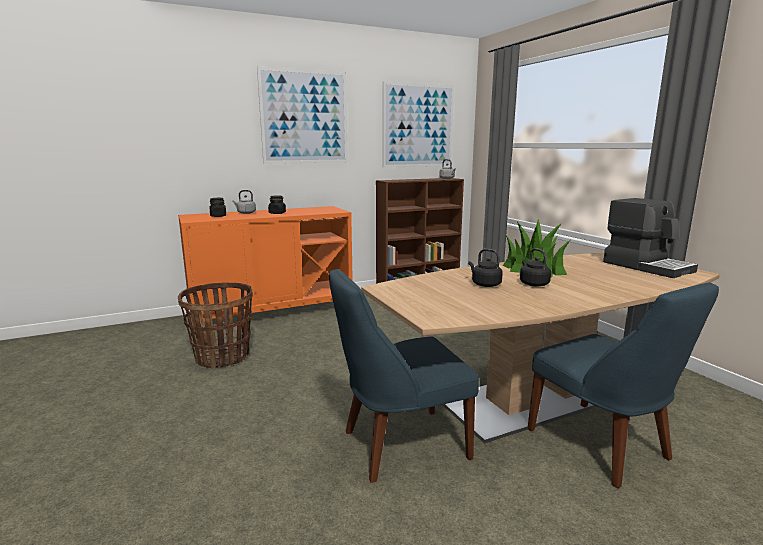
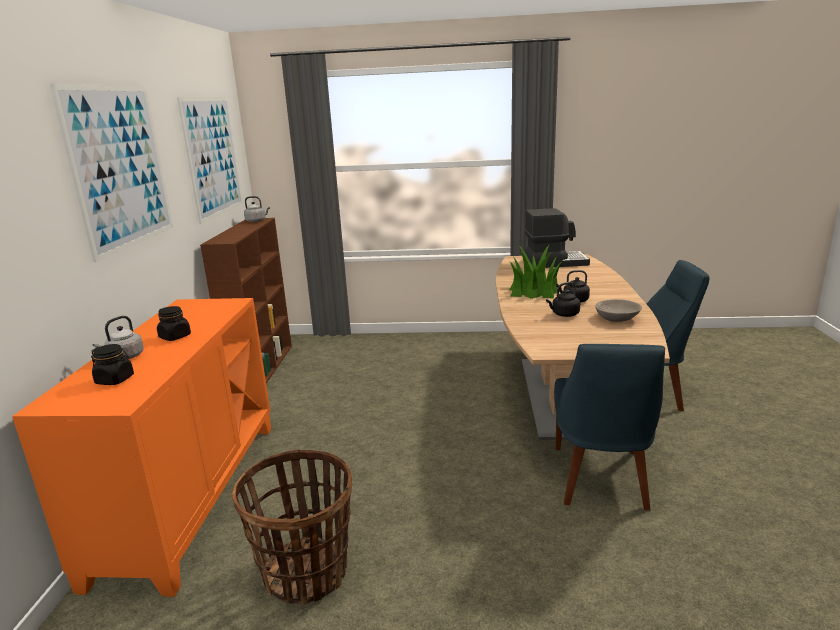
camera: 60 degrees left, 5 degrees up
(509, 302) = (617, 318): none -> grey bowl

